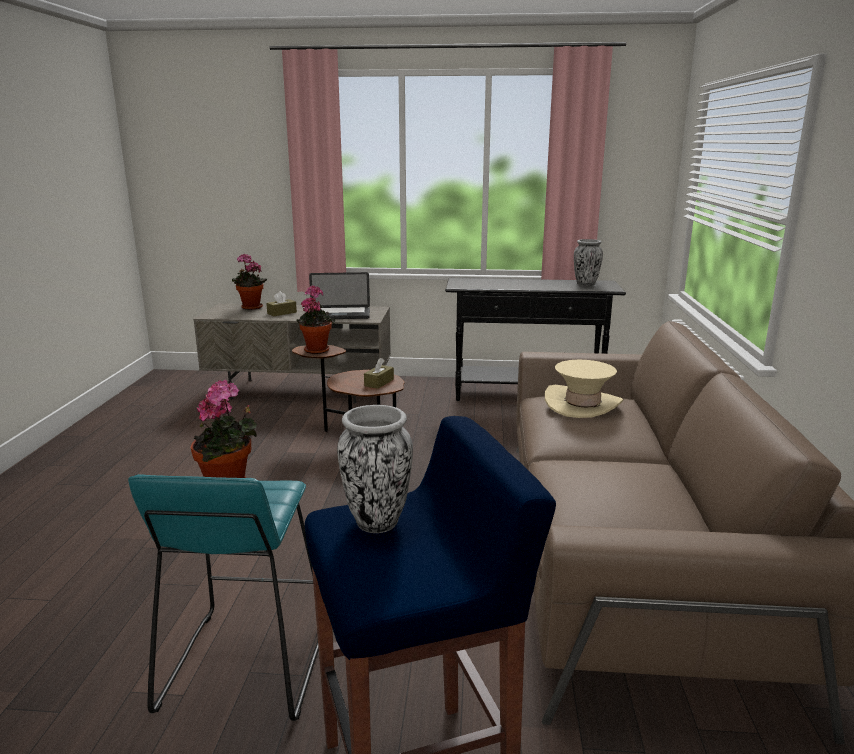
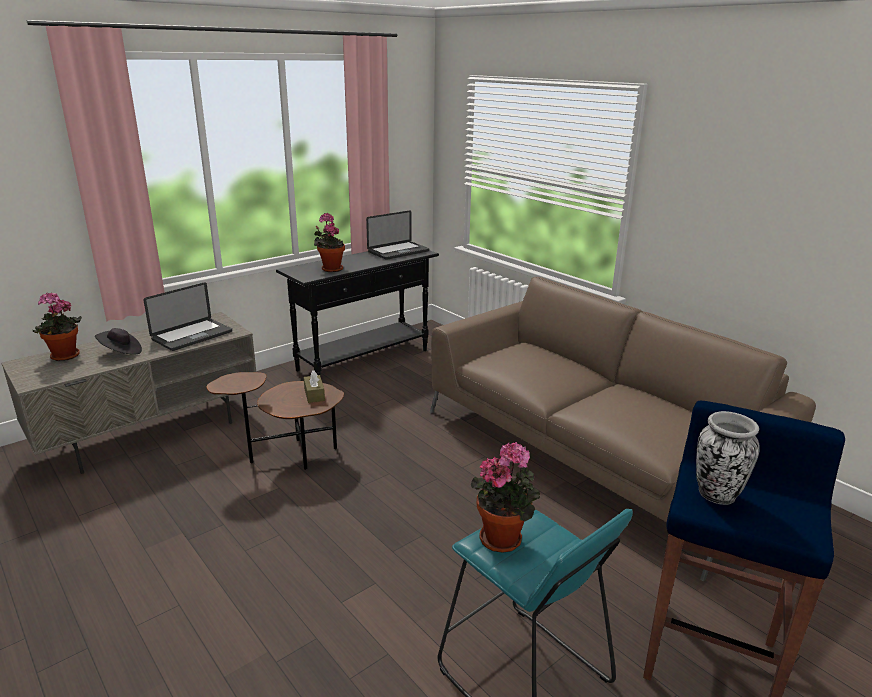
camera: 45 degrees left, 5 degrees up
(282, 313) = (121, 352): brown tissue box -> black hat
(316, 350) = (236, 382): potted plant -> potted plant (330, 269)
(582, 404) = (520, 358): beige hat -> none
(585, 284) = (398, 251): vase -> laptop

